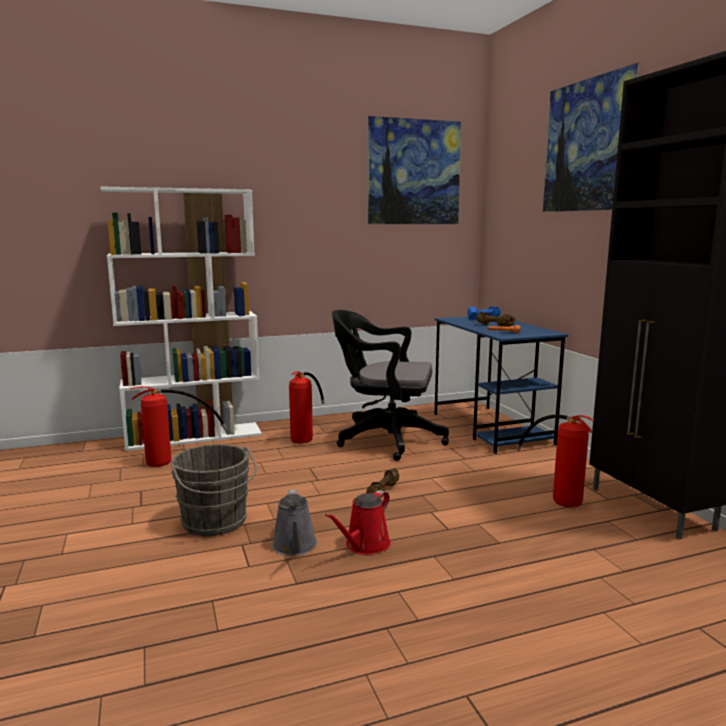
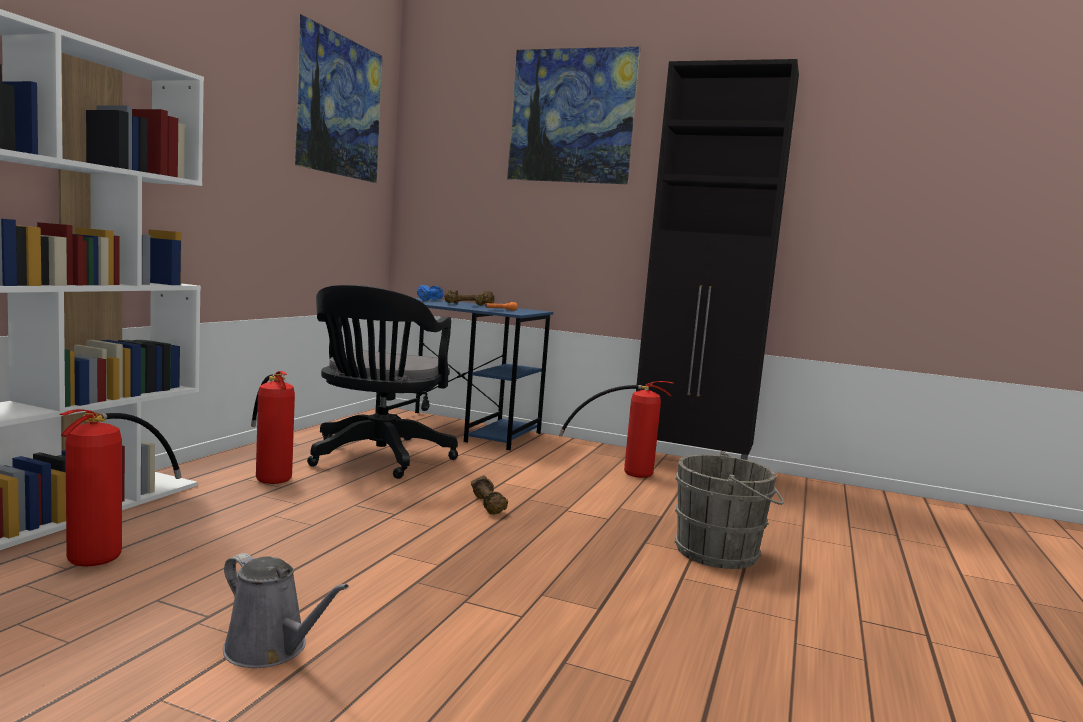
camera: 50 degrees left, 5 degrees down
(215, 523) = (378, 593): grey bucket -> grey bucket (722, 553)
(295, 547) = (523, 580): grey watering can -> grey watering can (271, 649)
(365, 545) = (579, 555): red watering can -> none
(385, 439) = (377, 459): black office chair -> black office chair turned 45 degrees counterclockwise

